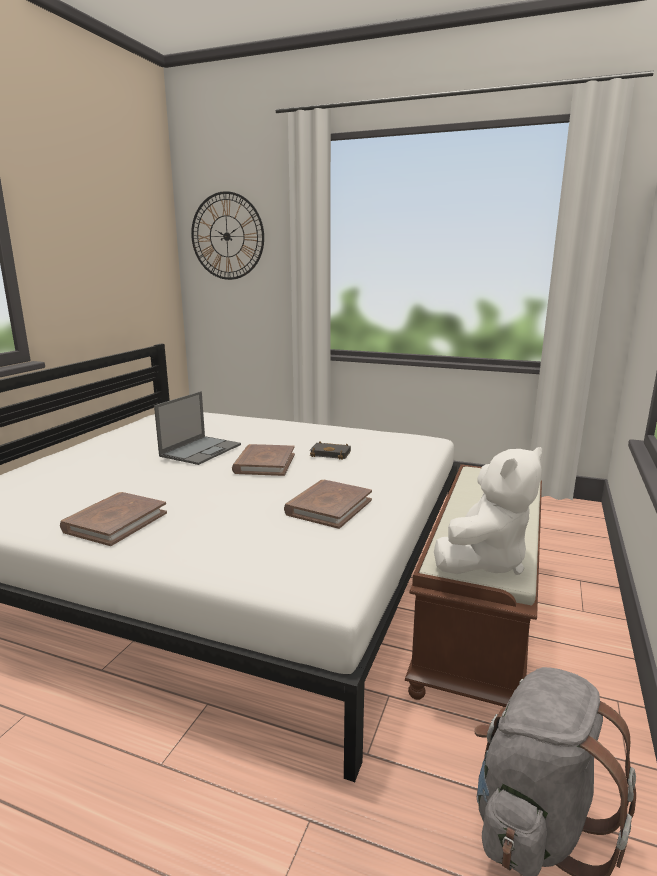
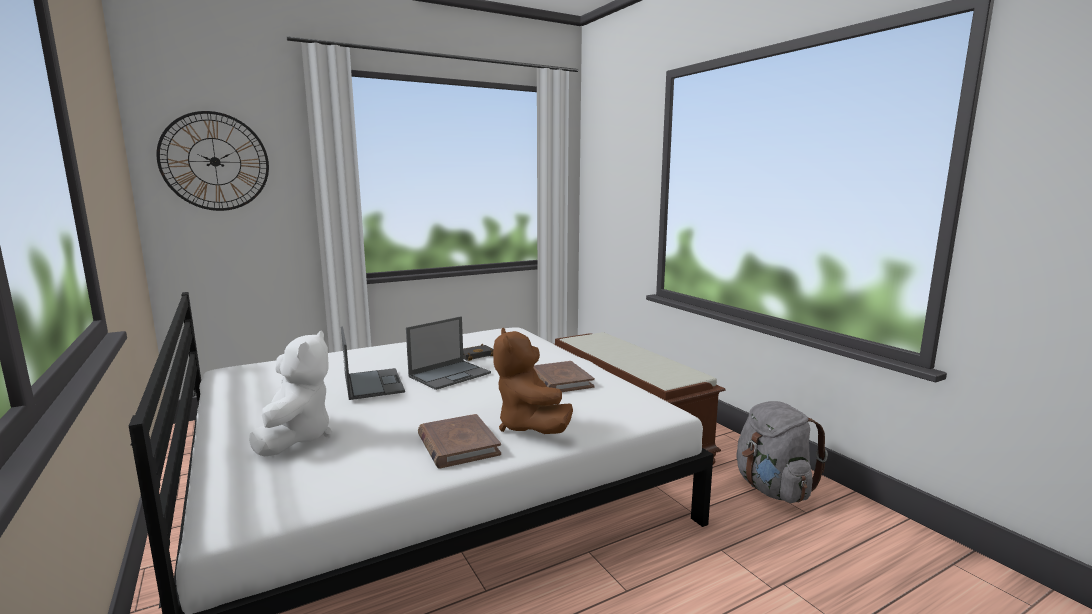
camera: 50 degrees left, 5 degrees down
(190, 535) = (530, 426): none -> brown plush toy
(264, 463) = (450, 374): brown book -> laptop
(484, 560) = (675, 374): white plush toy -> white plush toy (296, 437)

